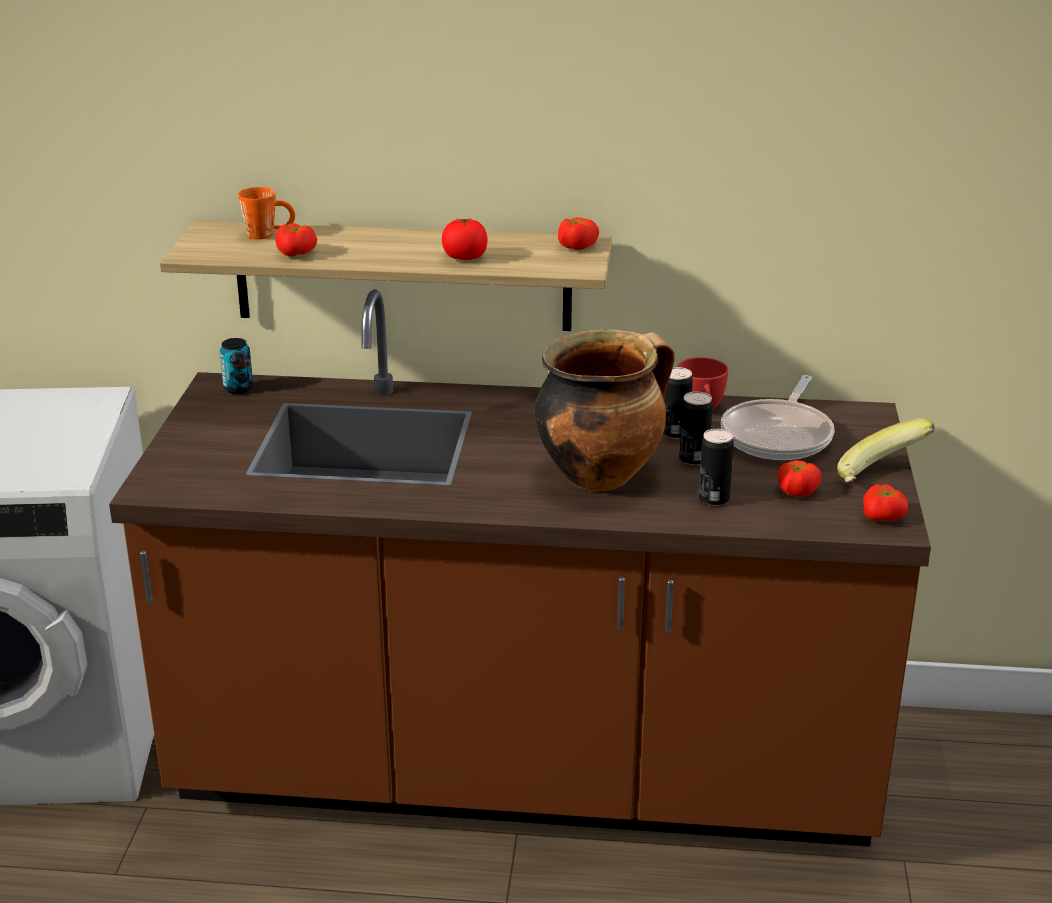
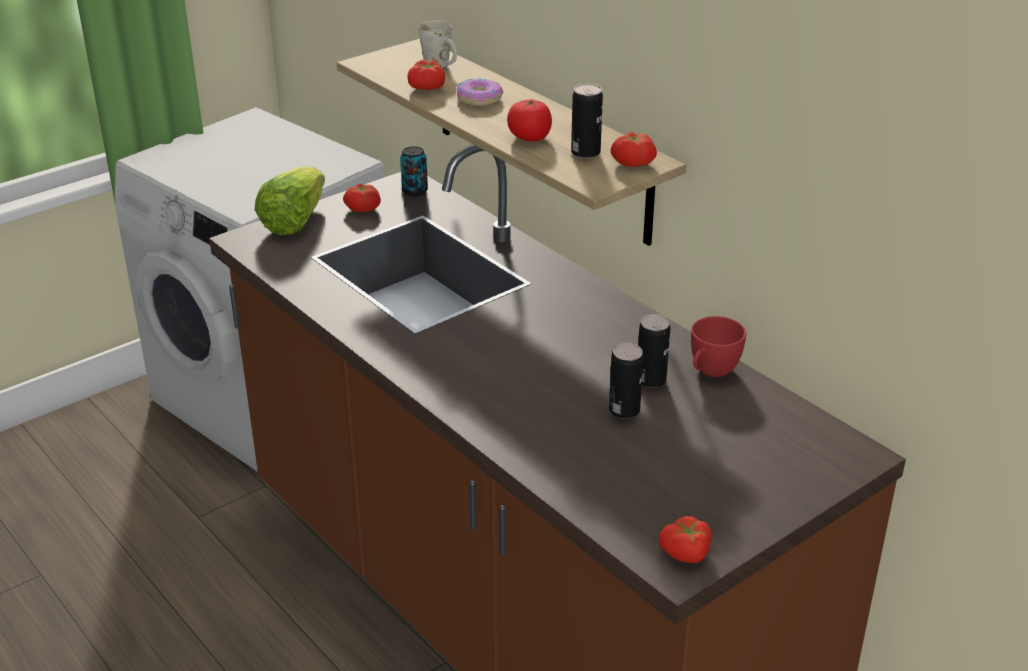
camera: 45 degrees right, 5 degrees up
(170, 455) = (294, 221): none -> lettuce
(269, 235) = (441, 66): orange mug -> white mug
(360, 246) = (479, 99): none -> donut
(601, 474) = (530, 383): cooking pot -> none
(713, 499) = (576, 452): can -> can (585, 152)
(779, 435) = (734, 430): frying pan -> none
(796, 491) = (655, 485): tomato -> tomato (363, 208)
(880, 478) = (753, 518): banana -> none

